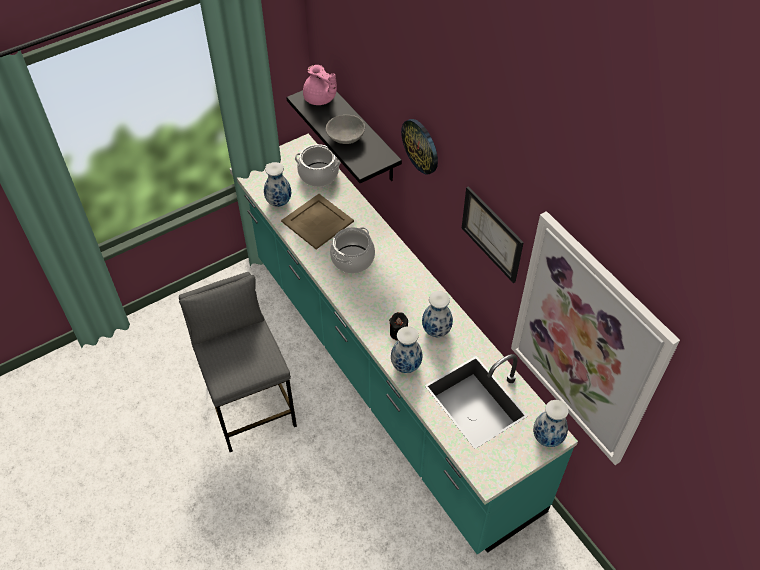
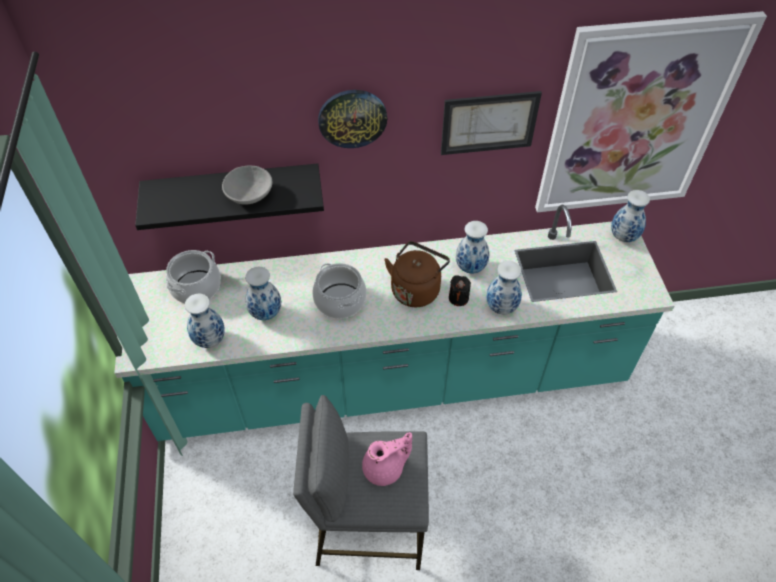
camera: 65 degrees left, 0 degrees up
(318, 221) = (266, 312): beige tray -> vase
(320, 99) = (168, 196): pink teapot -> pink teapot (385, 468)
(392, 302) = (416, 289): none -> brown kettle

